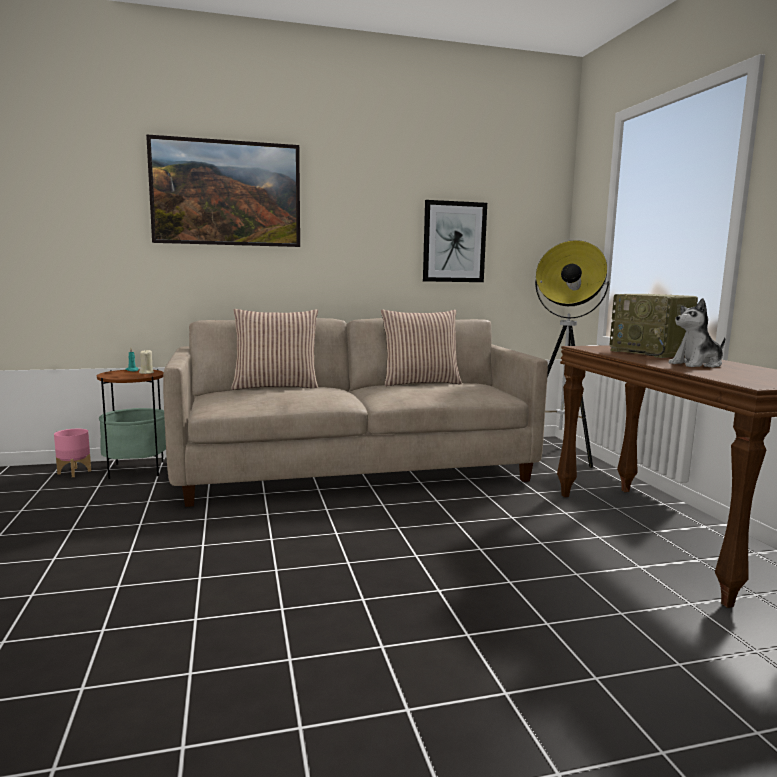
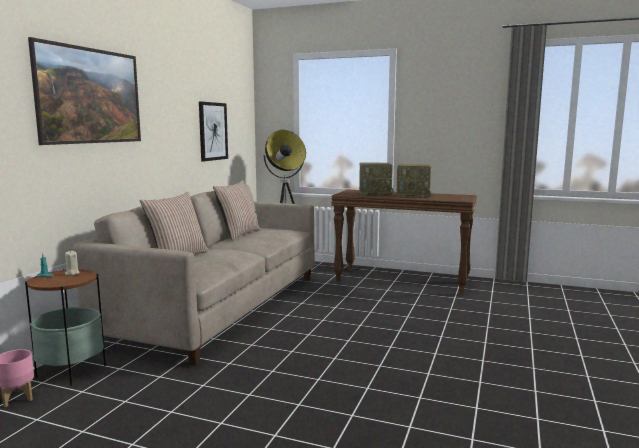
camera: 55 degrees left, 0 degrees up
(697, 364) = (414, 195): plush toy -> radio

